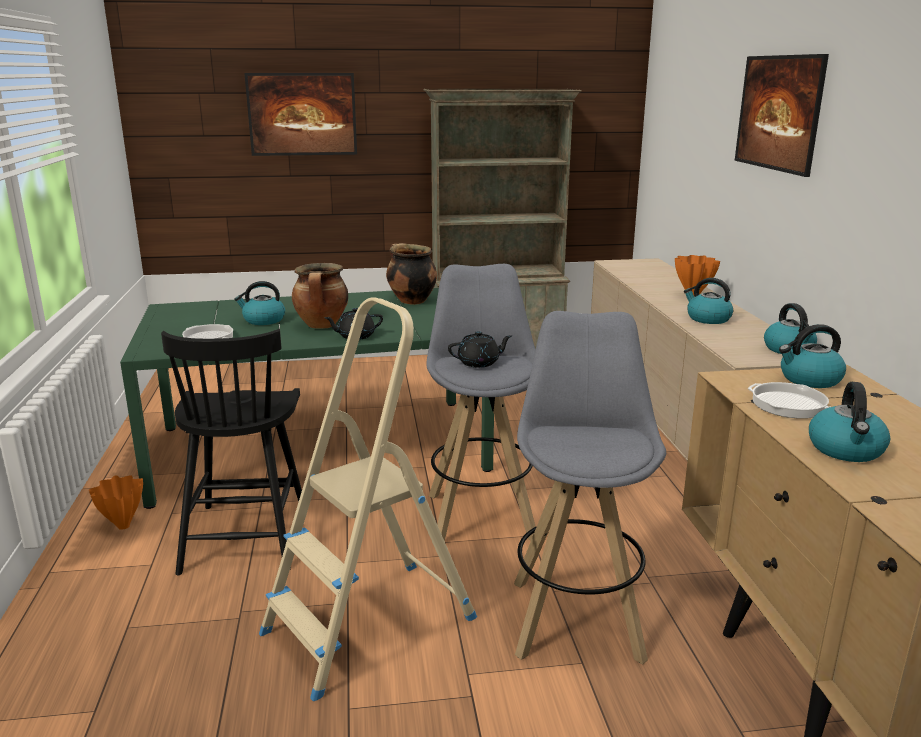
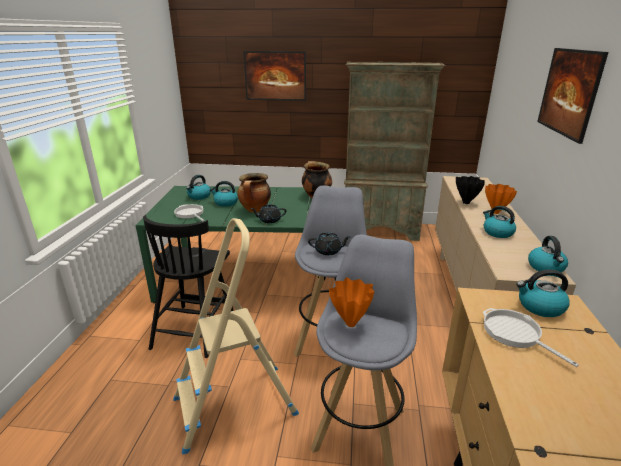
camera: 15 degrees right, 5 degrees up
(123, 526) = (137, 312): orange vase -> orange vase (350, 323)
(647, 289) = (466, 203): none -> black vase
(846, 450) = (537, 387): kettle -> kettle (199, 196)

